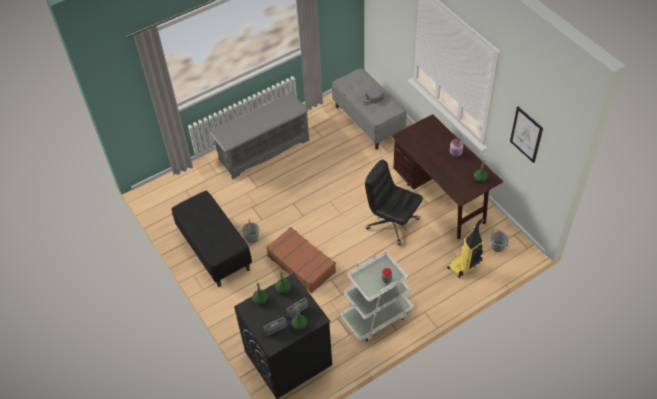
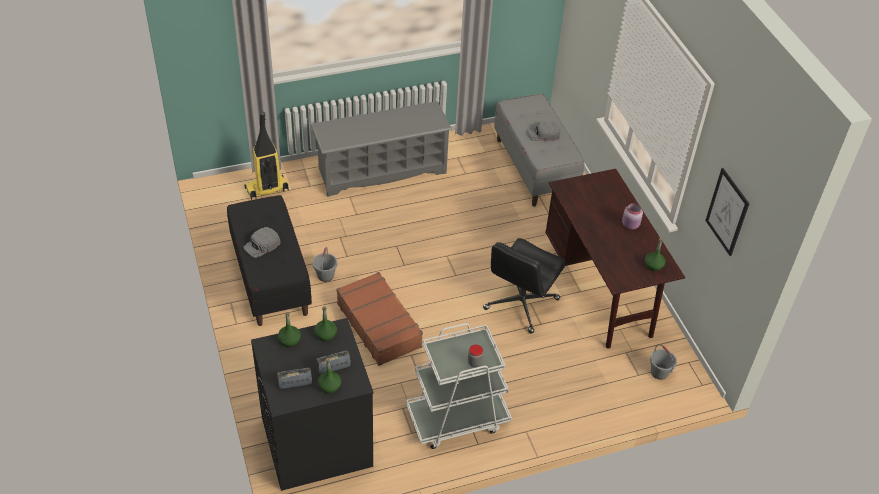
camera: 10 degrees right, 5 degrees down
(207, 231) = (262, 245): none -> grey cap
(391, 223) = (521, 304): black office chair -> black office chair turned 105 degrees counterclockwise
(464, 265) = (604, 385): vacuum cleaner -> vacuum cleaner (266, 189)

